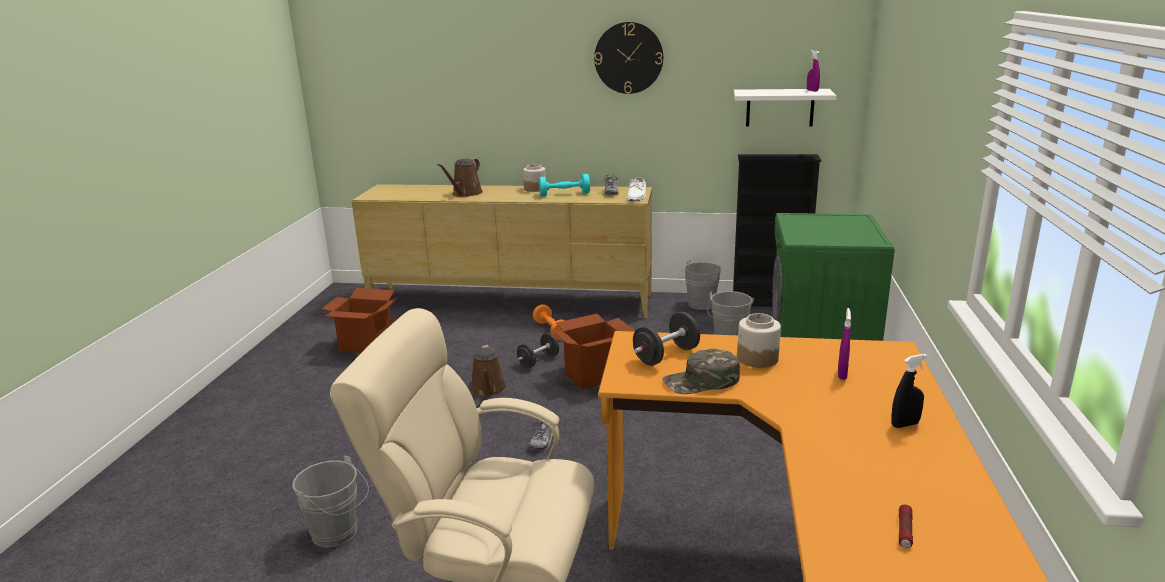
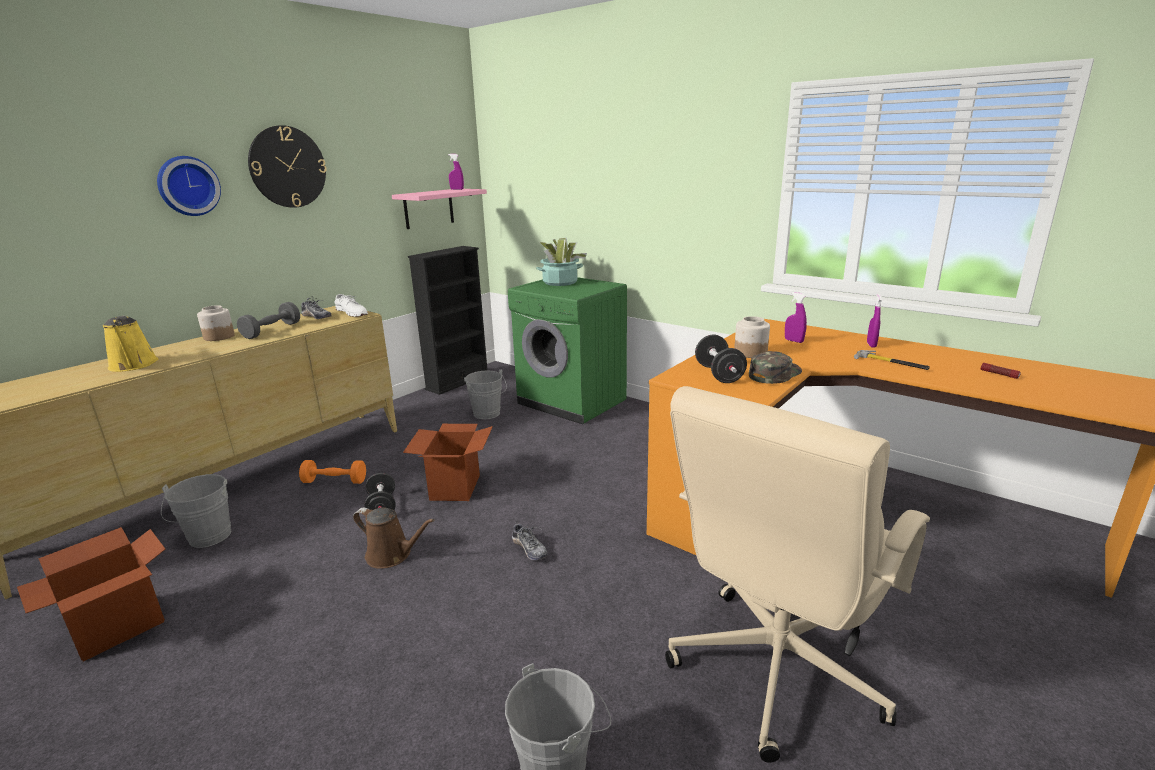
camera: 60 degrees left, 0 degrees up
(465, 194) = (133, 365): brown watering can -> yellow watering can
(545, 70) = (187, 186): none -> wall clock
(564, 194) = (272, 330): turquoise dumbbell -> grey dumbbell
(699, 305) = (416, 405): grey bucket -> grey bucket (208, 539)
(701, 381) = (774, 374): green cap -> green cap turned 150 degrees counterclockwise
(780, 107) = (428, 208): white shelf -> pink shelf
(840, 222) = (560, 282): none -> potted plant
(842, 445) = (891, 363): none -> hammer
(905, 424) = (871, 345): black spray bottle -> purple spray bottle

